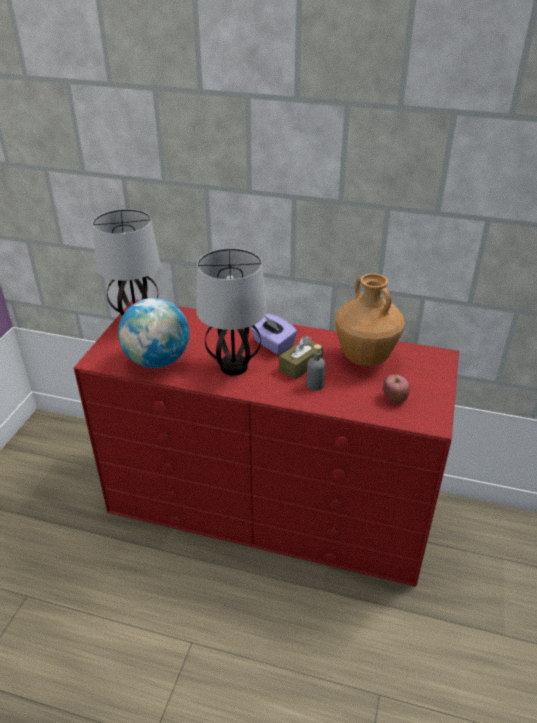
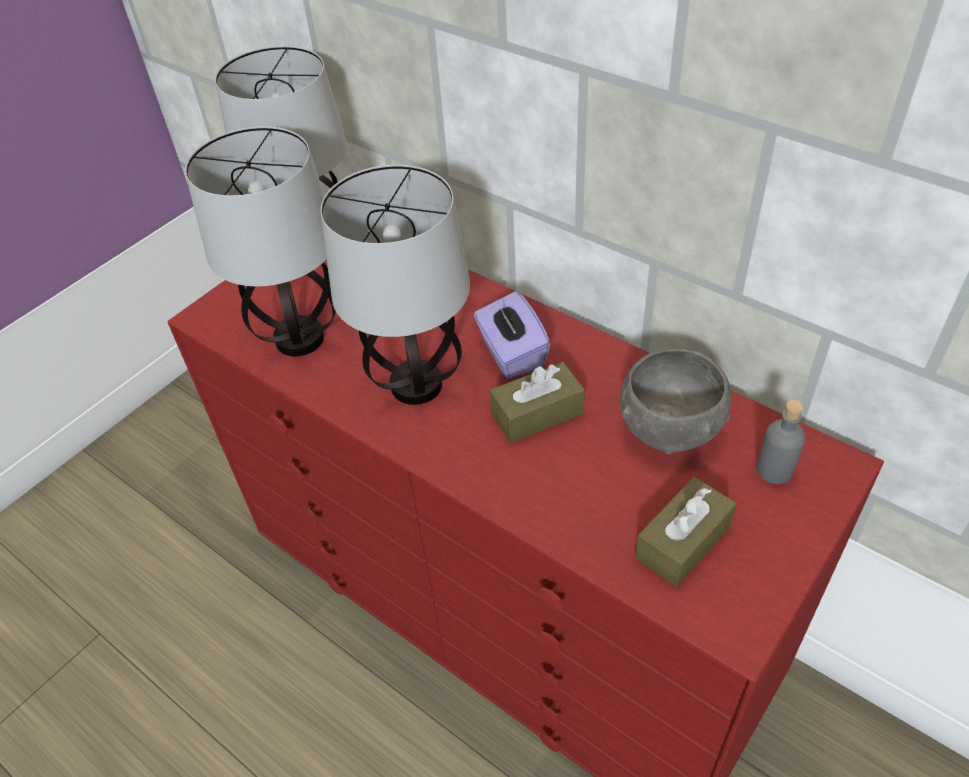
camera: 25 degrees right, 10 degrees up
(157, 360) = (299, 340): globe -> table lamp
(315, 385) = (541, 465): grey bottle -> grey bottle (774, 469)
(364, 358) = (670, 428): brown vase -> grey bowl
(394, 398) = (683, 542): apple -> brown tissue box

